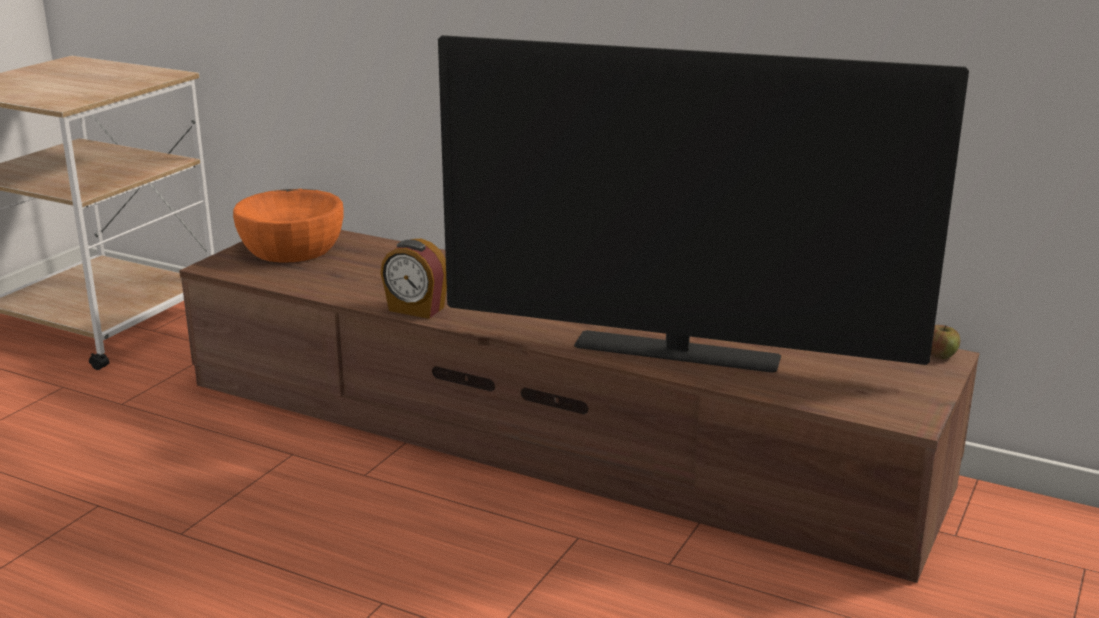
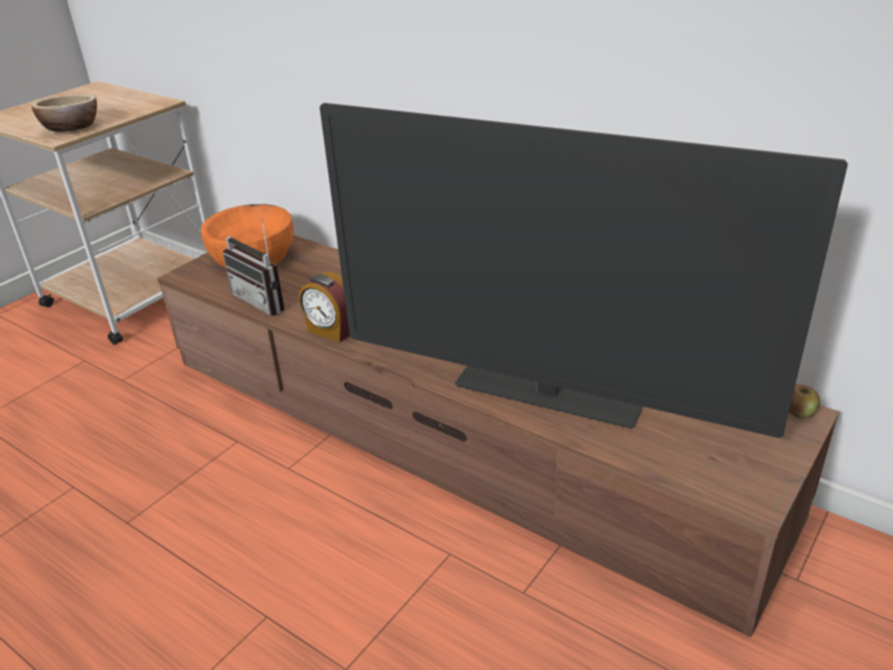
camera: 10 degrees right, 10 degrees up
(72, 95) = (71, 127): none -> bowl
(325, 286) = (265, 300): none -> radio

